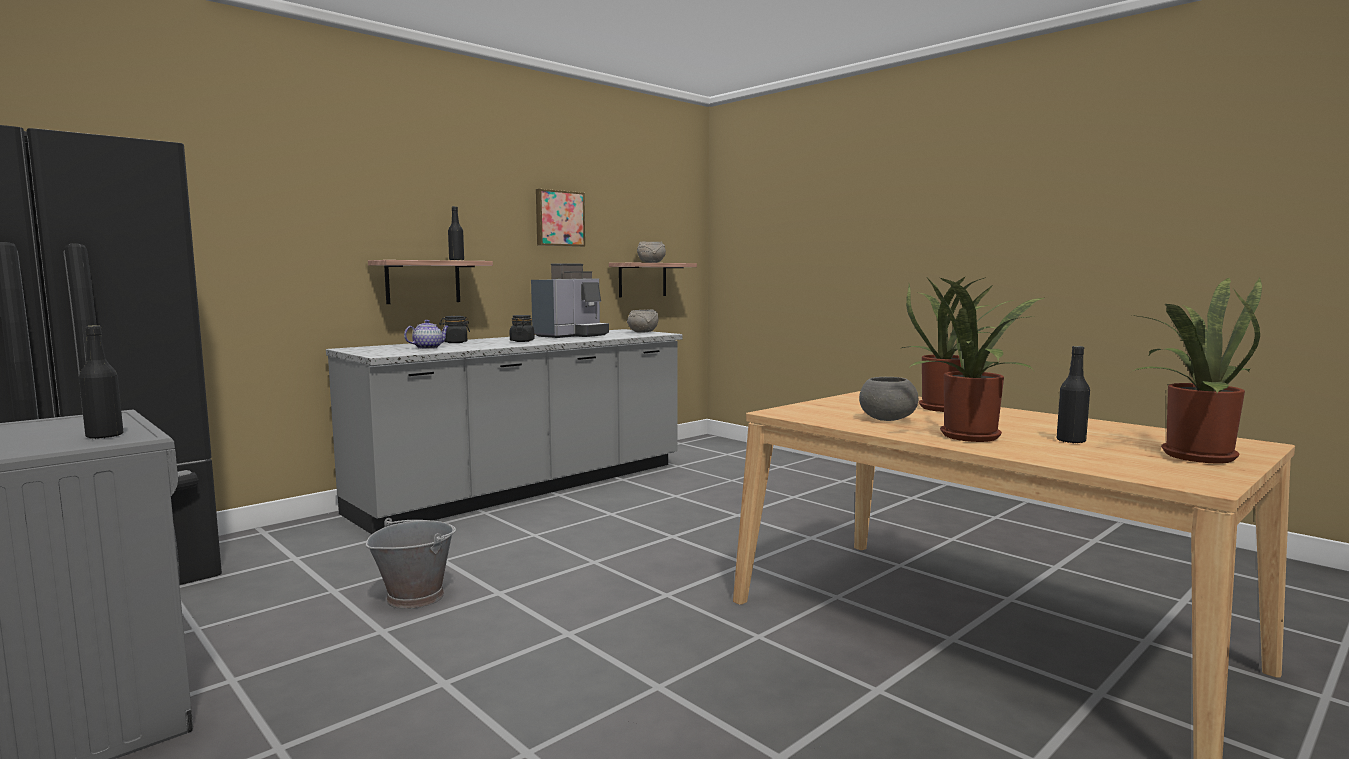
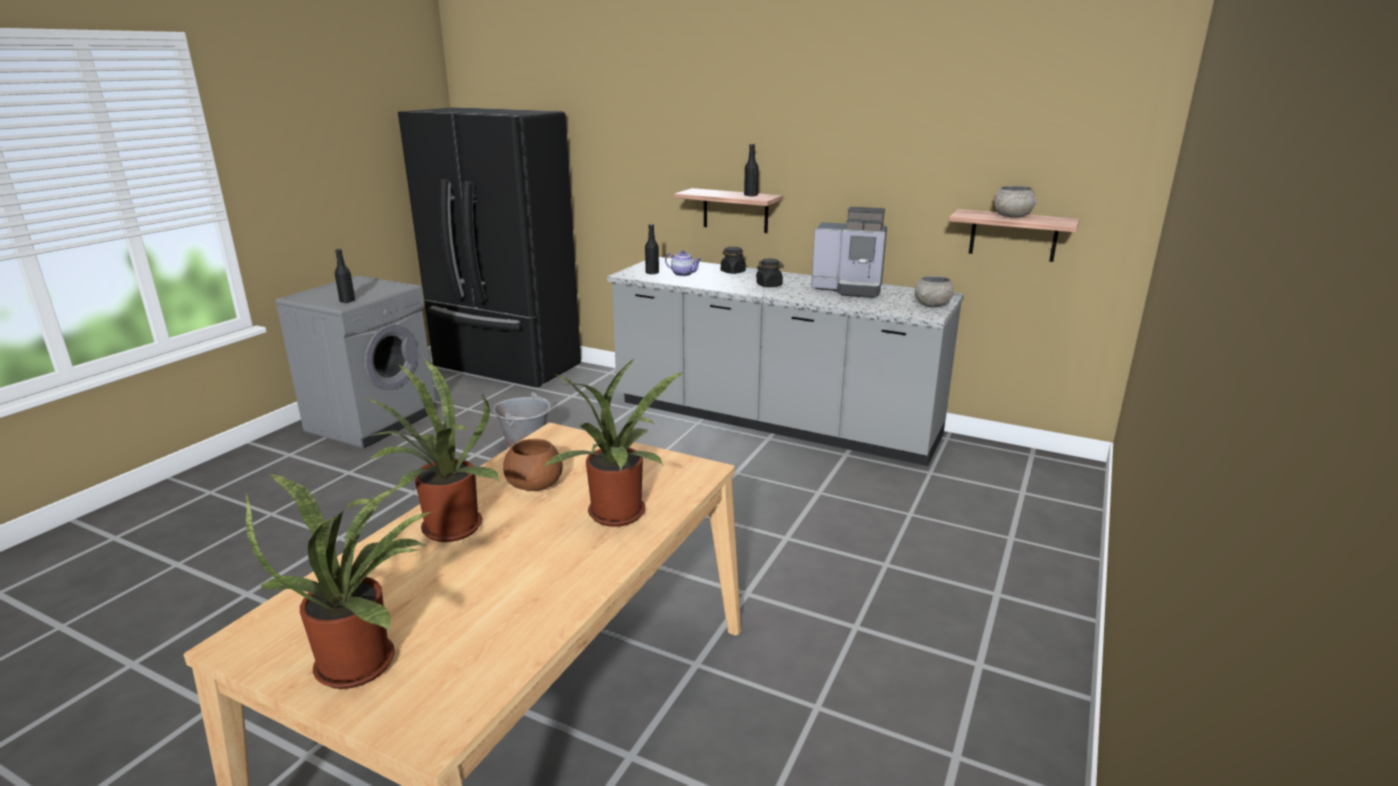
camera: 70 degrees right, 15 degrees up
(559, 218) = (890, 153): picture -> none
(886, 419) = (535, 484): grey bowl -> brown bowl
(1071, 441) = (436, 586): black bottle -> black bottle (652, 273)

